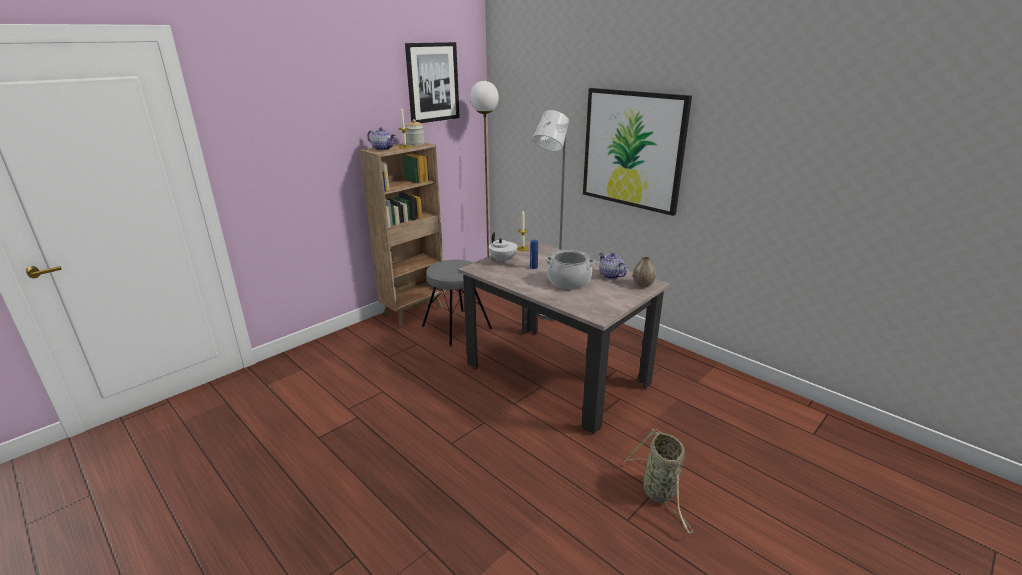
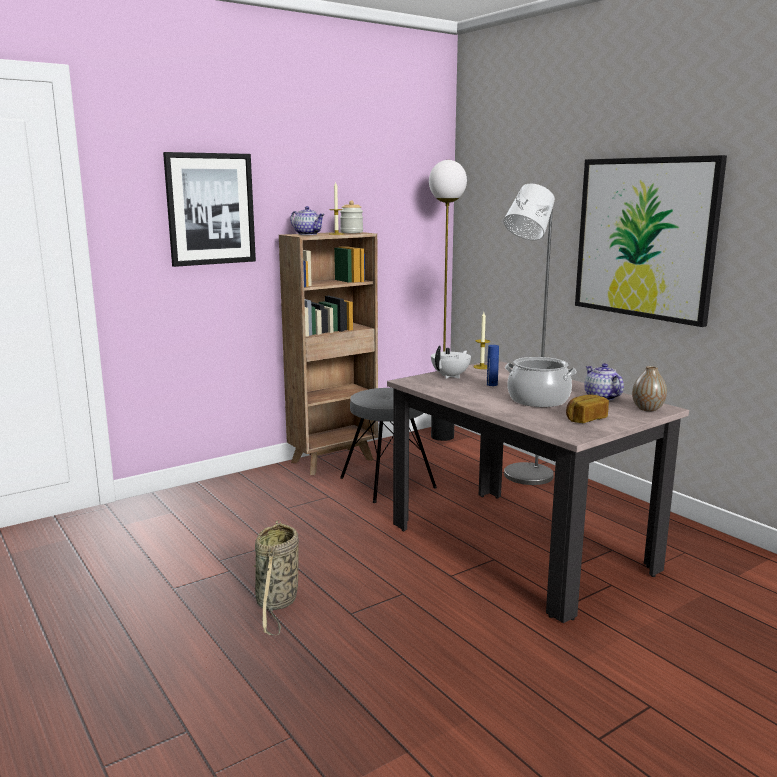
camera: 10 degrees right, 10 degrees down
(432, 82) = (381, 160): picture -> picture (210, 209)
(503, 260) = (451, 376): white teapot -> white teapot turned 120 degrees counterclockwise
(604, 299) = (585, 419): none -> bread
(660, 493) = (657, 710): basket -> basket (277, 603)

